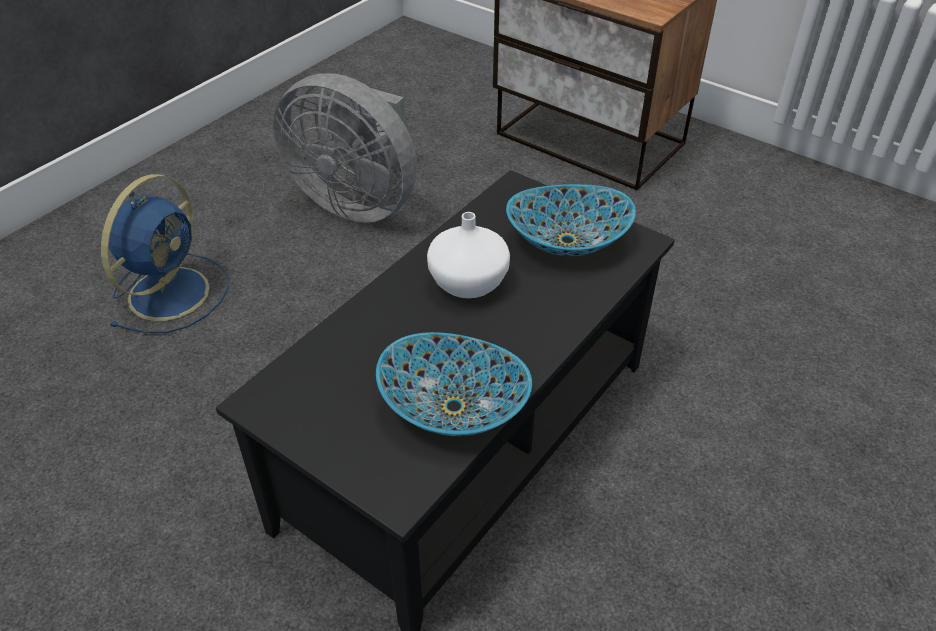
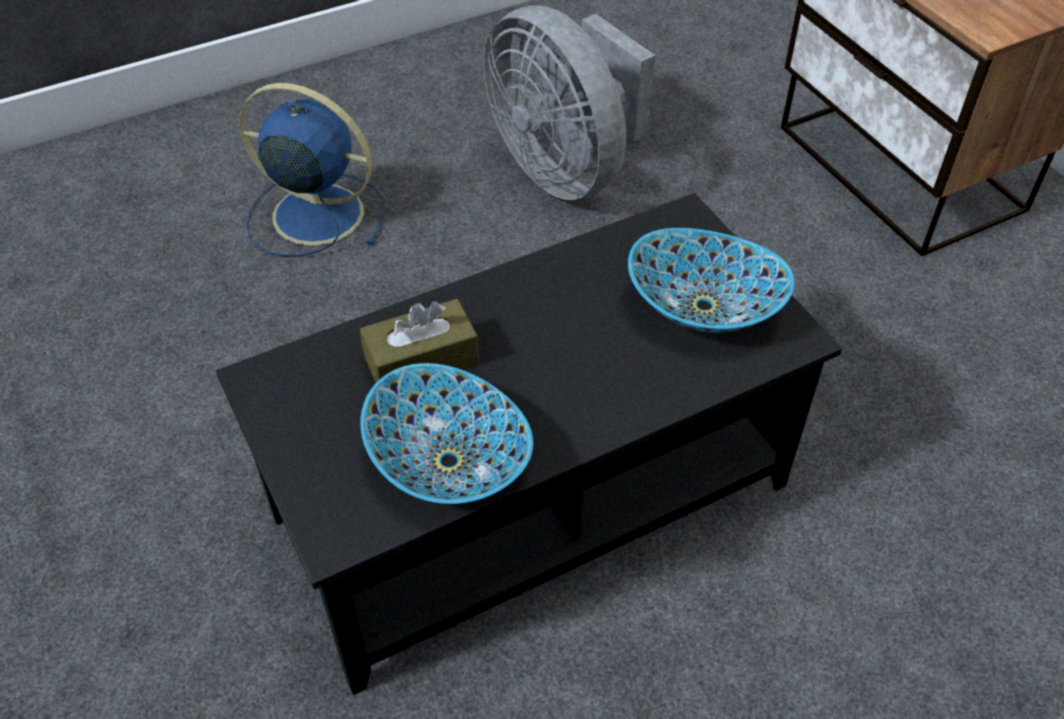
camera: 25 degrees right, 5 degrees up
(171, 291) = (314, 213): blue fan -> blue fan turned 120 degrees counterclockwise
(385, 344) = (421, 361): none -> brown tissue box
(470, 282) = (557, 320): white vase -> none

